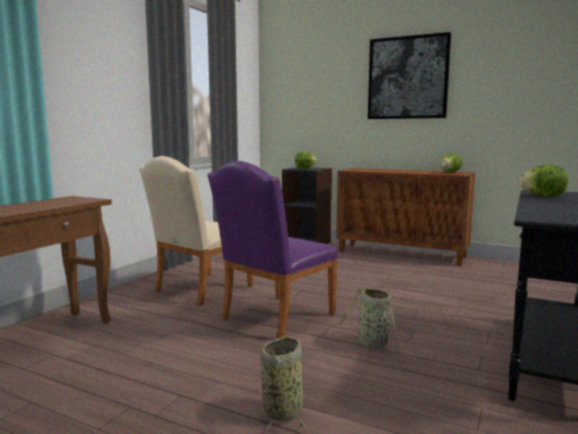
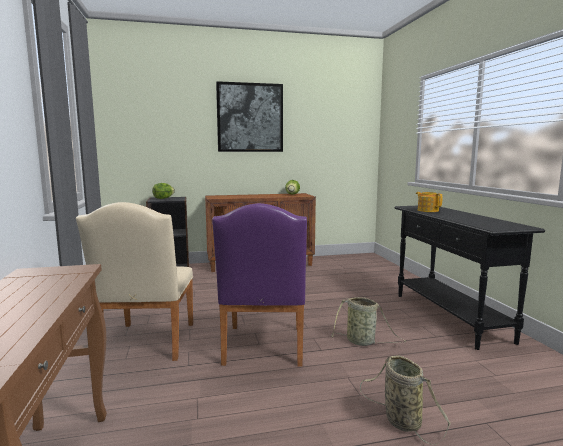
camera: 40 degrees left, 0 degrees up
(543, 196) = (427, 210): lettuce -> teapot

